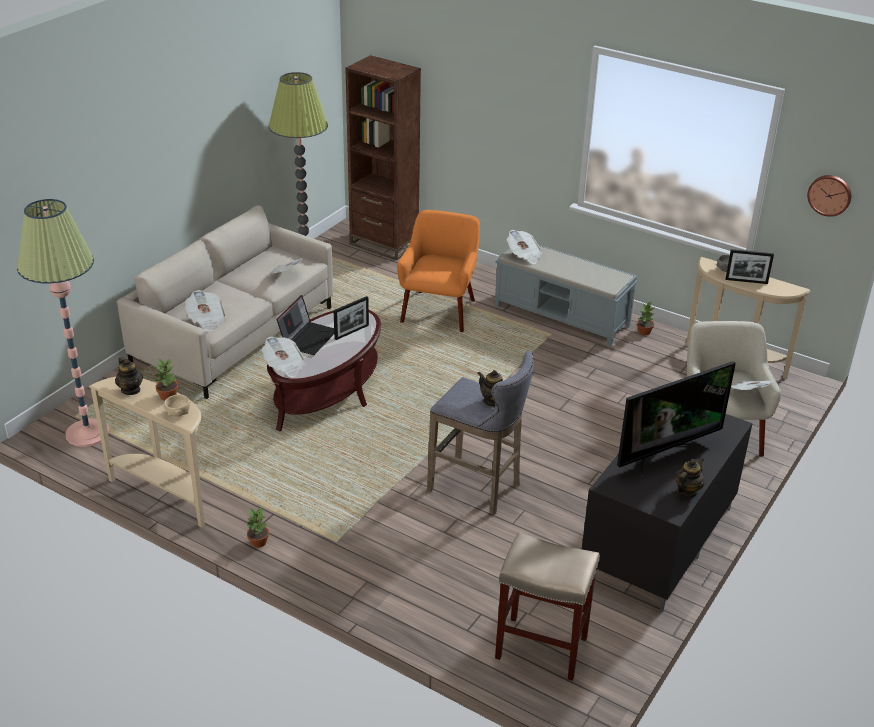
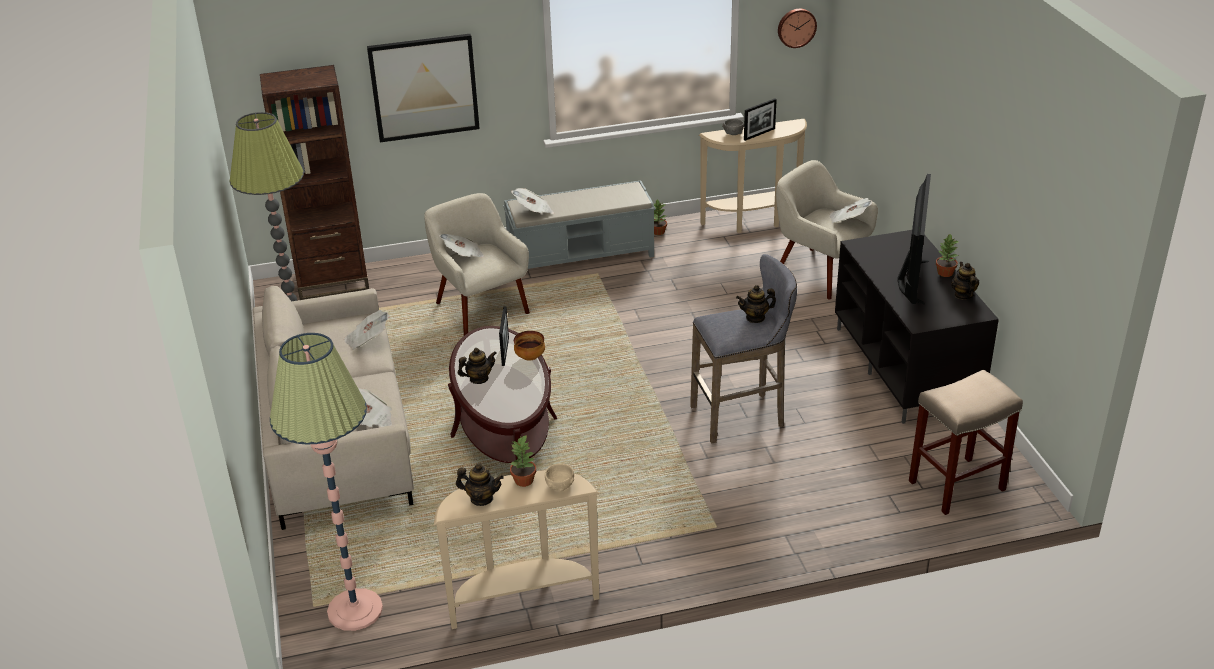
camera: 45 degrees left, 0 degrees up
(258, 542) = (662, 573): potted plant -> potted plant (945, 273)
(284, 366) = (503, 412): newspaper -> newspaper (463, 254)
(308, 338) = (478, 379): laptop -> teapot
(358, 345) = (530, 357): none -> bowl
(439, 310) = (480, 308): orange armchair -> beige armchair
(485, 115) = (424, 87): none -> picture

